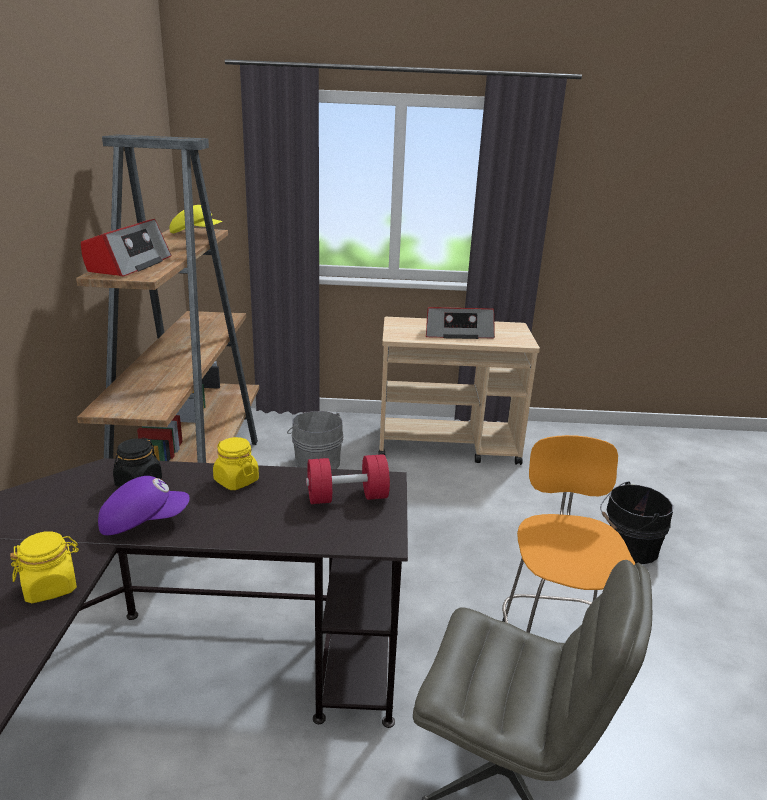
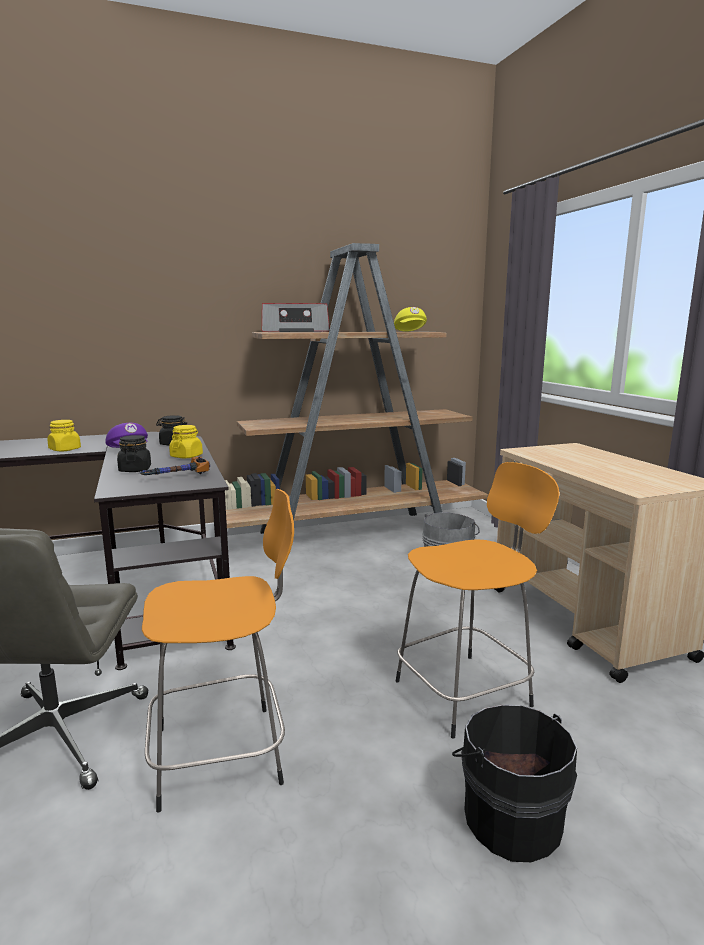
camera: 70 degrees right, 10 degrees down
(281, 522) = (135, 470): none -> black jar
(347, 497) = (176, 477): red dumbbell -> hammer
(457, 333) = (593, 465): radio -> none
(510, 520) = (466, 692): none -> orange stool

